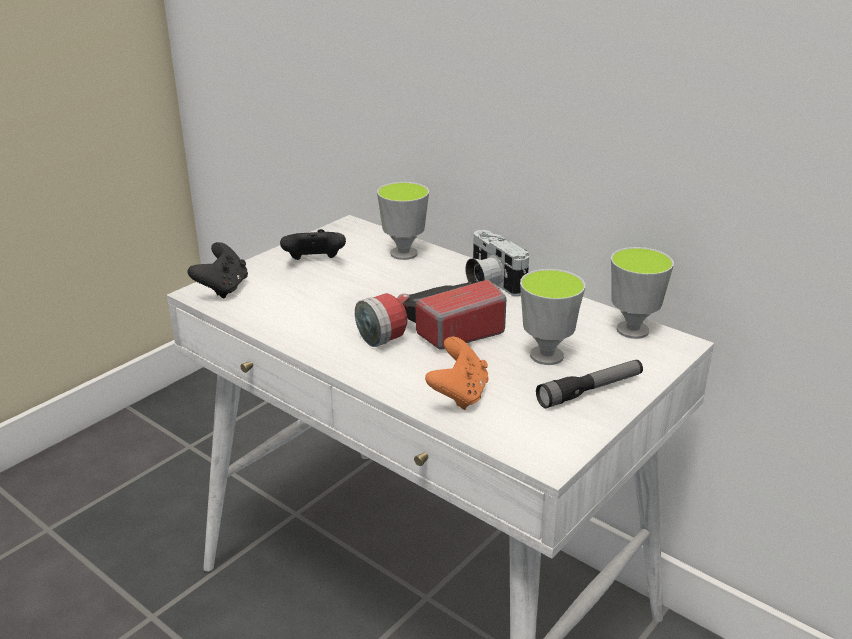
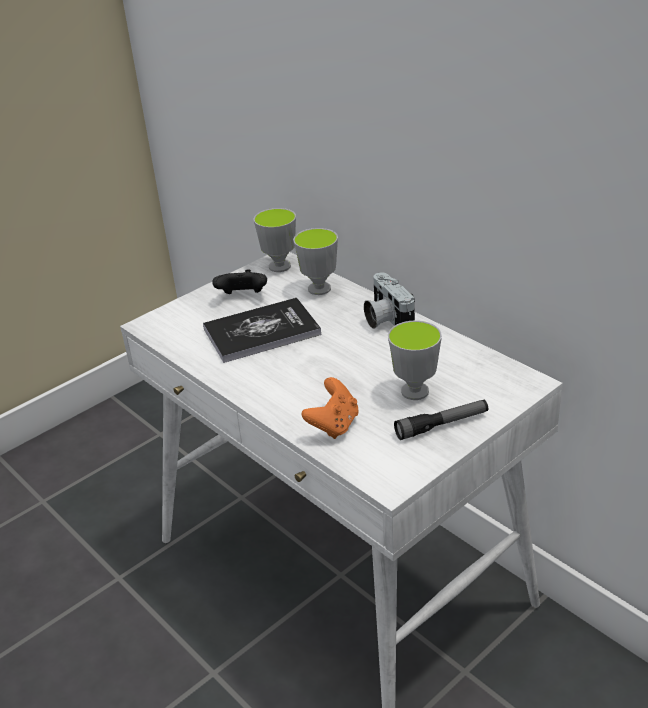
camera: 10 degrees right, 5 degrees up
(223, 288) = (165, 321): black game controller -> none
(345, 297) = (262, 332): none -> book
(431, 334) = (324, 368): flashlight -> none
(632, 330) = (495, 369): cup -> cup (279, 266)

